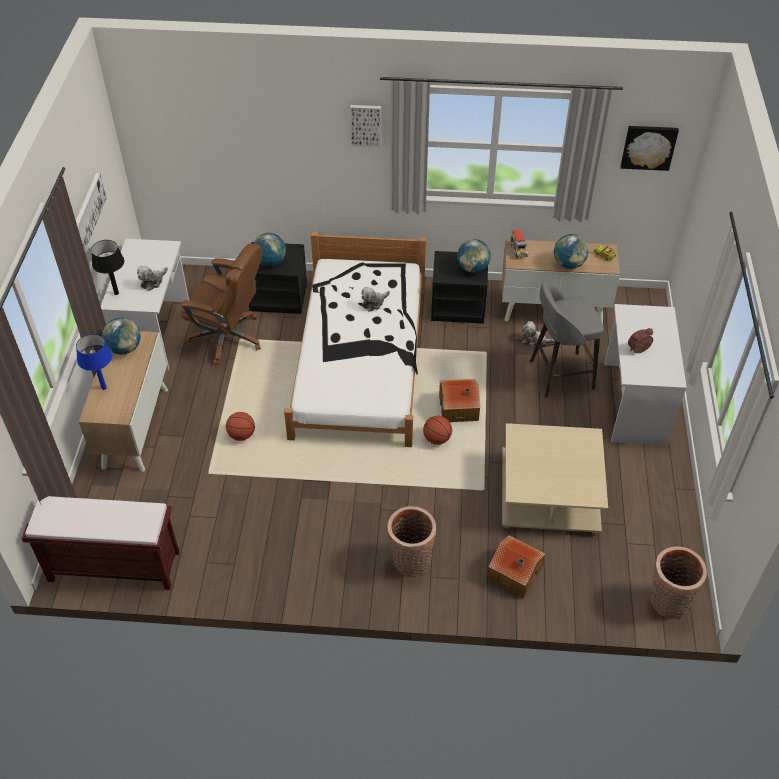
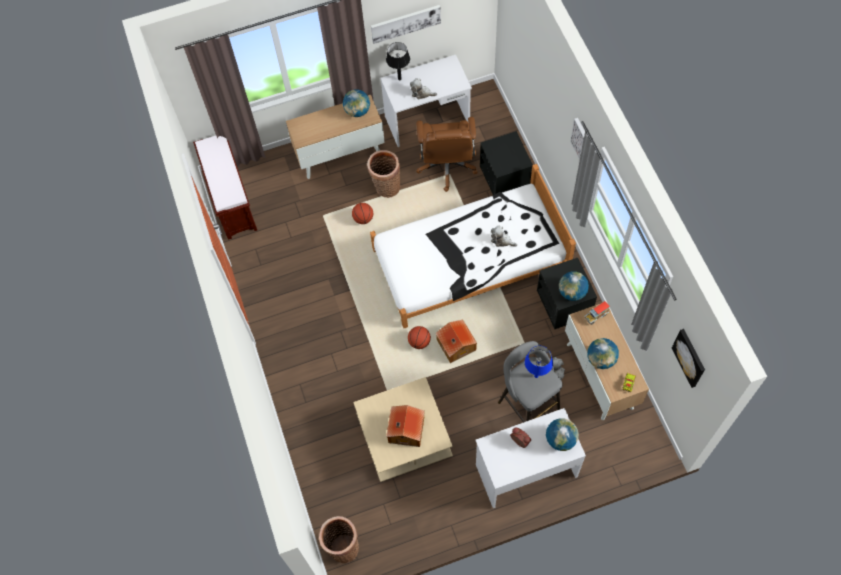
camera: 70 degrees right, 15 degrees up
(104, 388) = (318, 118): blue table lamp -> blue table lamp (536, 376)
(270, 262) = (501, 153): globe -> globe (560, 439)
(410, 562) = (305, 367): basket -> basket (386, 187)
(515, 574) = (324, 437): toy house -> toy house (405, 430)

